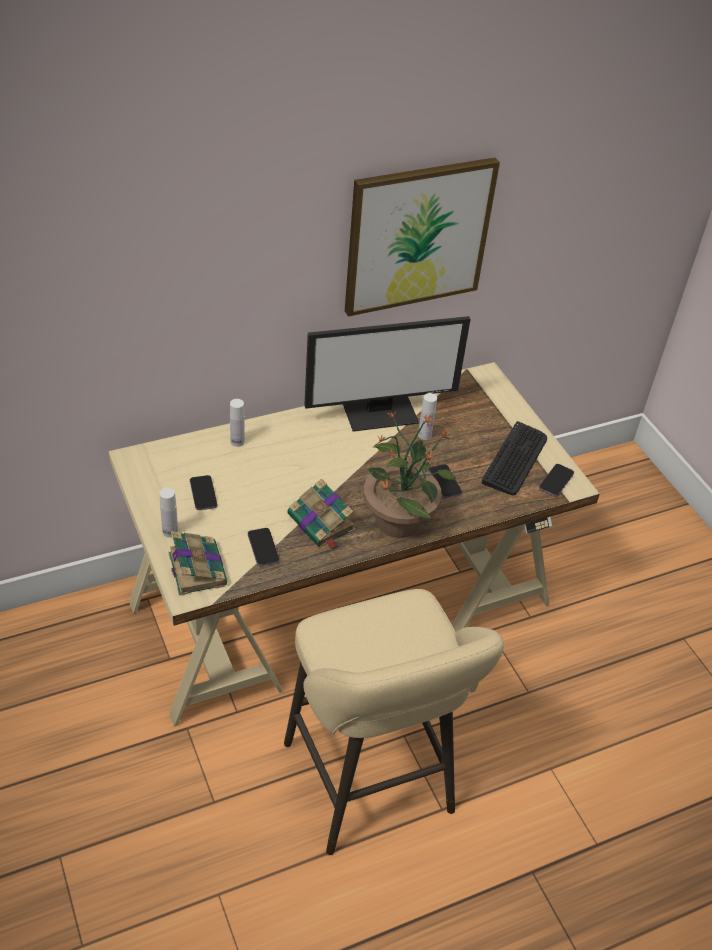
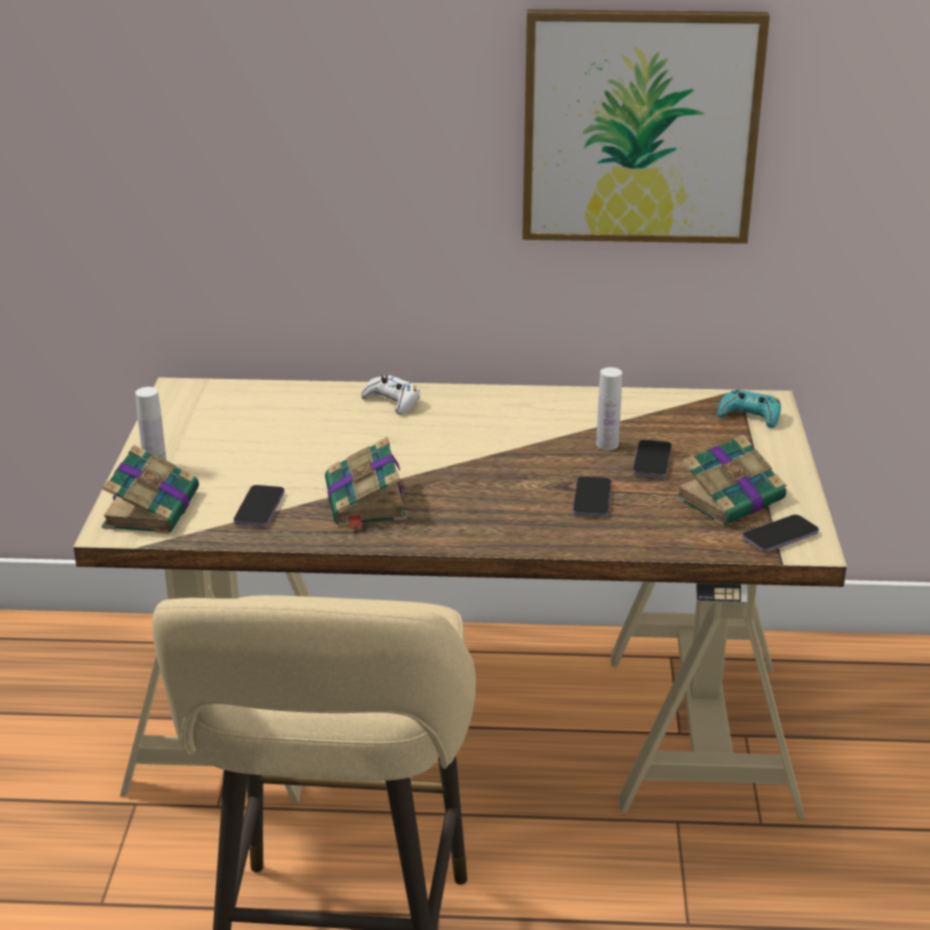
camera: 30 degrees right, 15 degrees down
(203, 494) = (234, 439): phone -> phone (652, 461)
(237, 441) = (330, 399): white bottle -> none
(277, 433) = (392, 402): none -> white game controller
(381, 412) = (562, 409): monitor -> none
(399, 520) = (483, 523): potted plant -> none
(485, 390) = (750, 416): none -> turquoise game controller
(515, 459) = (731, 498): keyboard -> book

